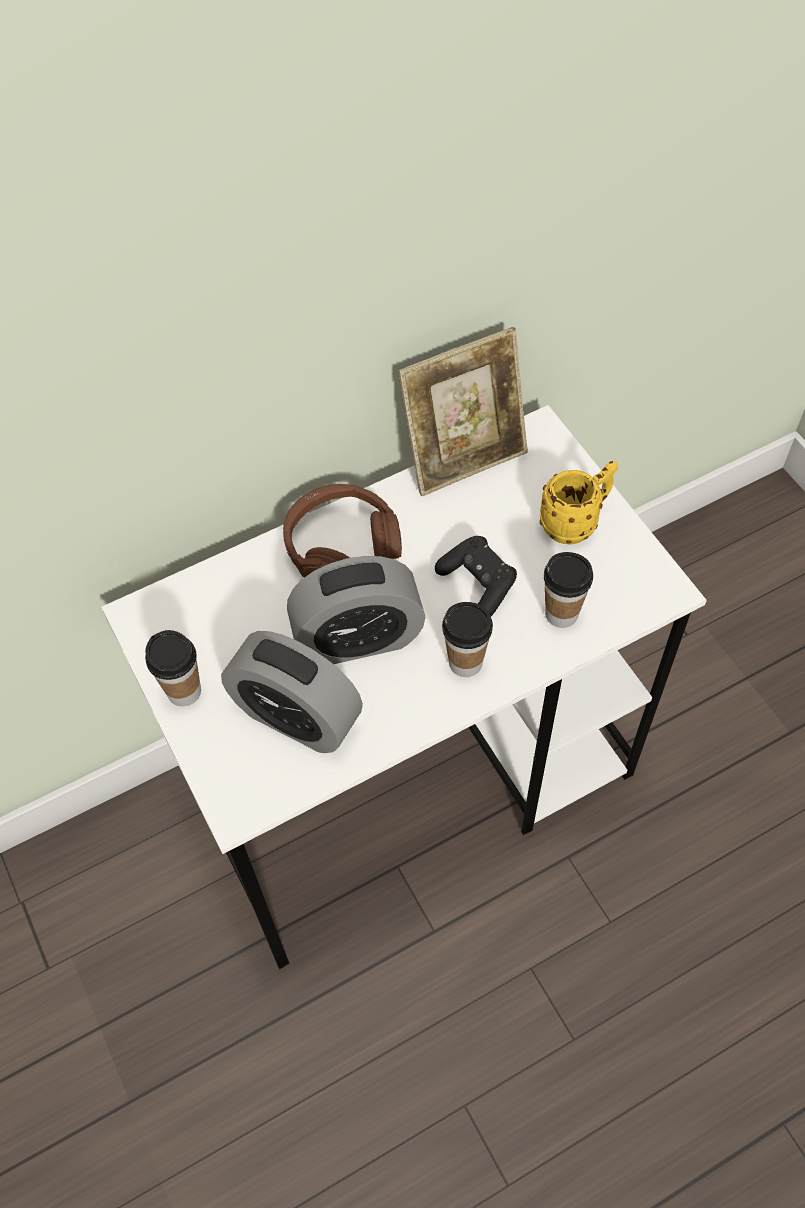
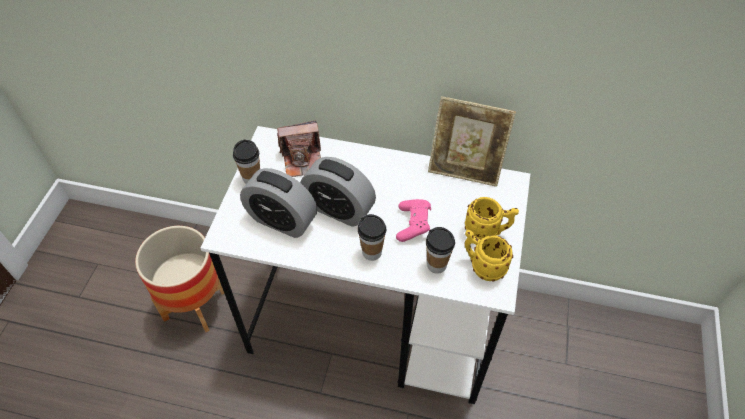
camera: 40 degrees right, 5 degrees down
(129, 970) = (195, 304): none -> planter
(229, 607) = (302, 160): none -> camera
(297, 716) = (282, 220): alarm clock -> alarm clock turned 45 degrees counterclockwise
(342, 546) = (372, 168): brown headphones -> none
(478, 583) = (413, 225): black game controller -> pink game controller
(615, 571) = (482, 266): none -> yellow mug

